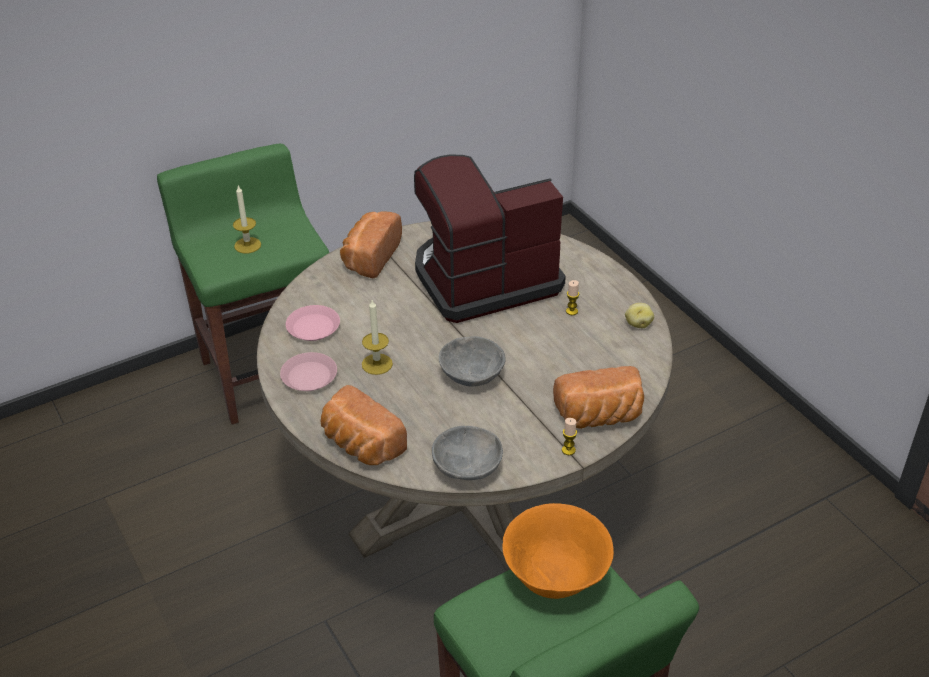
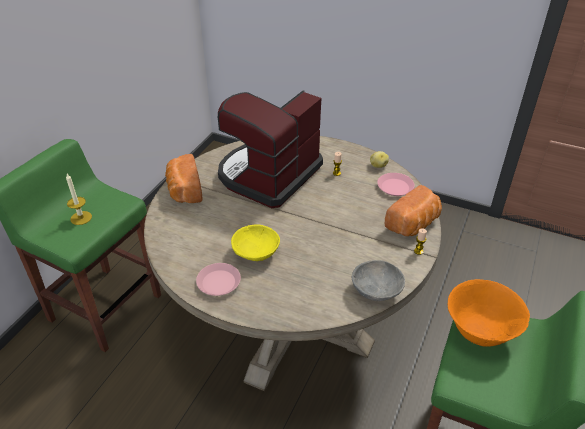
camera: 35 degrees left, 0 degrees up
(313, 327) = (190, 249): pink plate -> pink plate (395, 187)
(360, 445) = (298, 310): bread -> none
(377, 364) = (255, 253): candle -> yellow bowl
(471, 375) = (319, 234): grey bowl -> none

